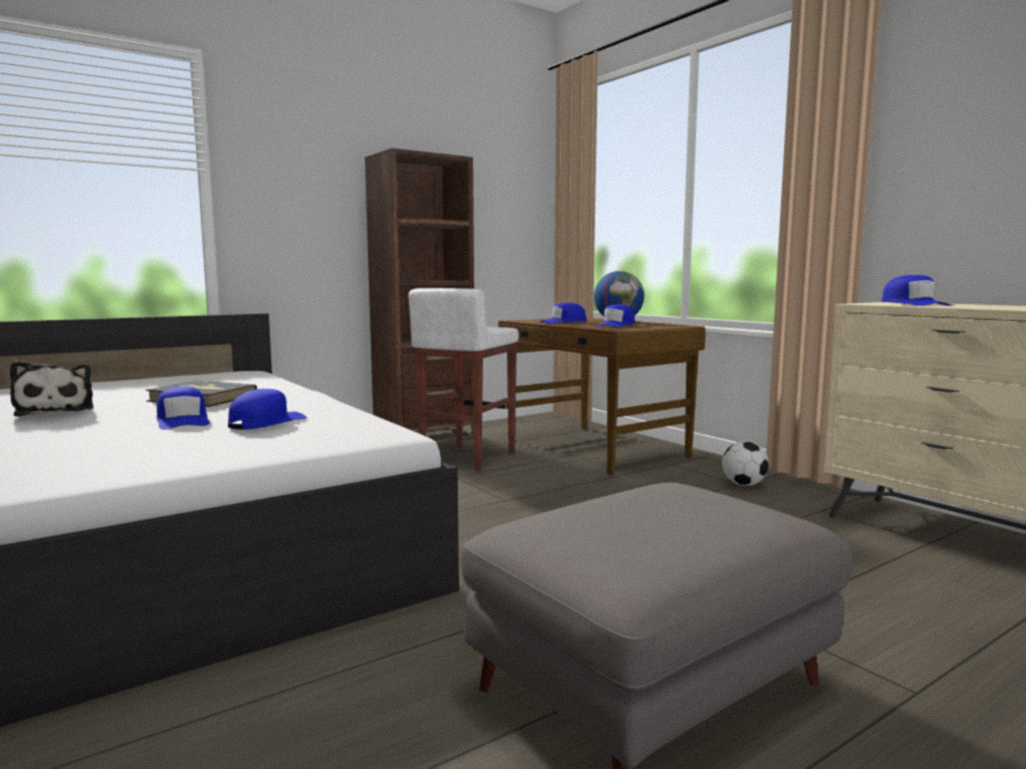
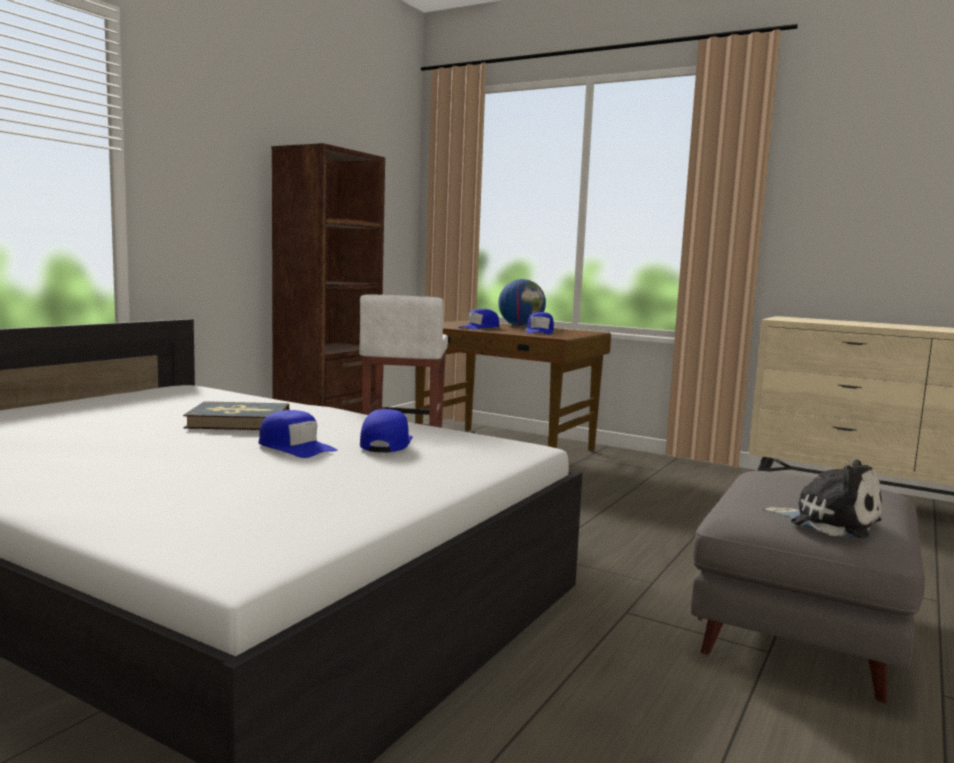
camera: 25 degrees left, 0 degrees up
(55, 410) = (107, 445): plush toy -> plush toy (828, 521)
(743, 485) = (662, 470): football -> none
(913, 304) = (814, 320): blue cap -> none

